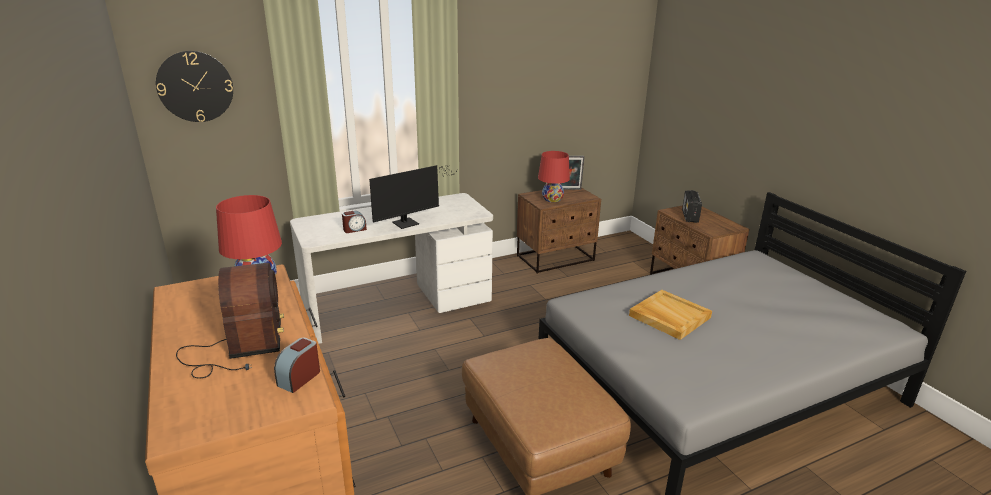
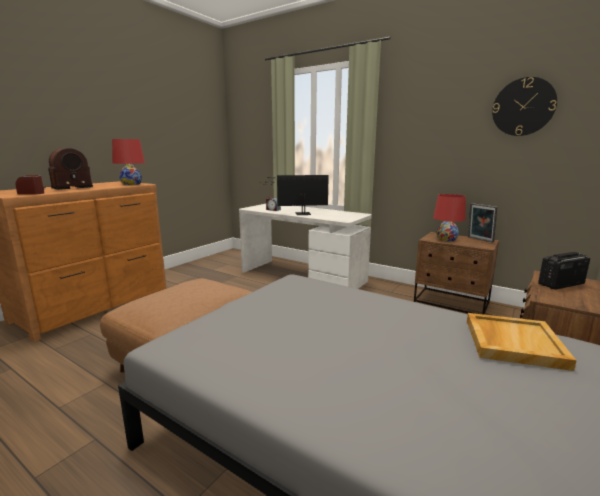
camera: 60 degrees right, 10 degrees down
(195, 86) = (247, 125): wall clock -> wall clock (523, 107)
(409, 222) = (300, 213): monitor -> monitor turned 150 degrees clockwise
(669, 316) = (319, 315): beige tray -> beige tray (512, 342)

